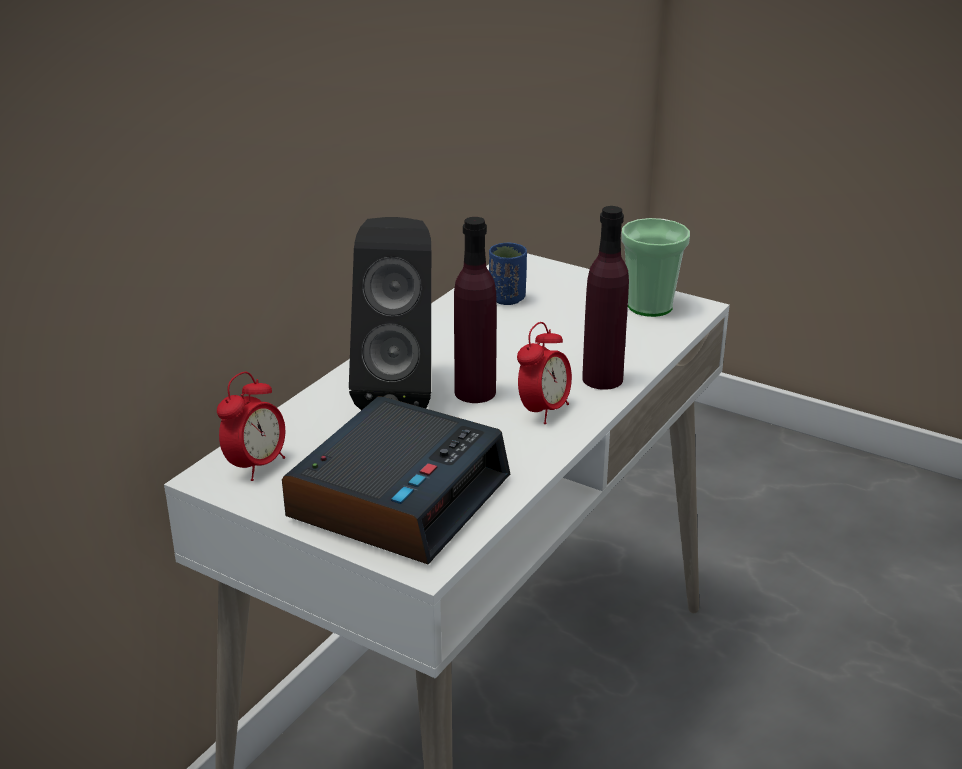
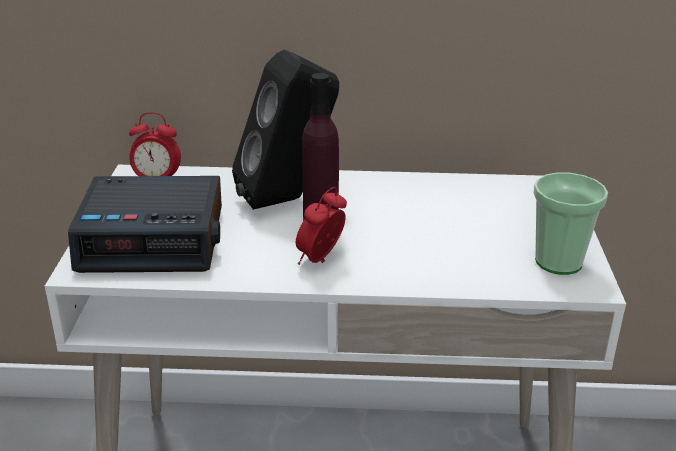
camera: 60 degrees right, 0 degrees up
(507, 299) = (481, 197): blue cup -> none
(543, 411) = (321, 260): alarm clock -> alarm clock turned 120 degrees clockwise
(602, 379) = (399, 272): purple bottle -> none

